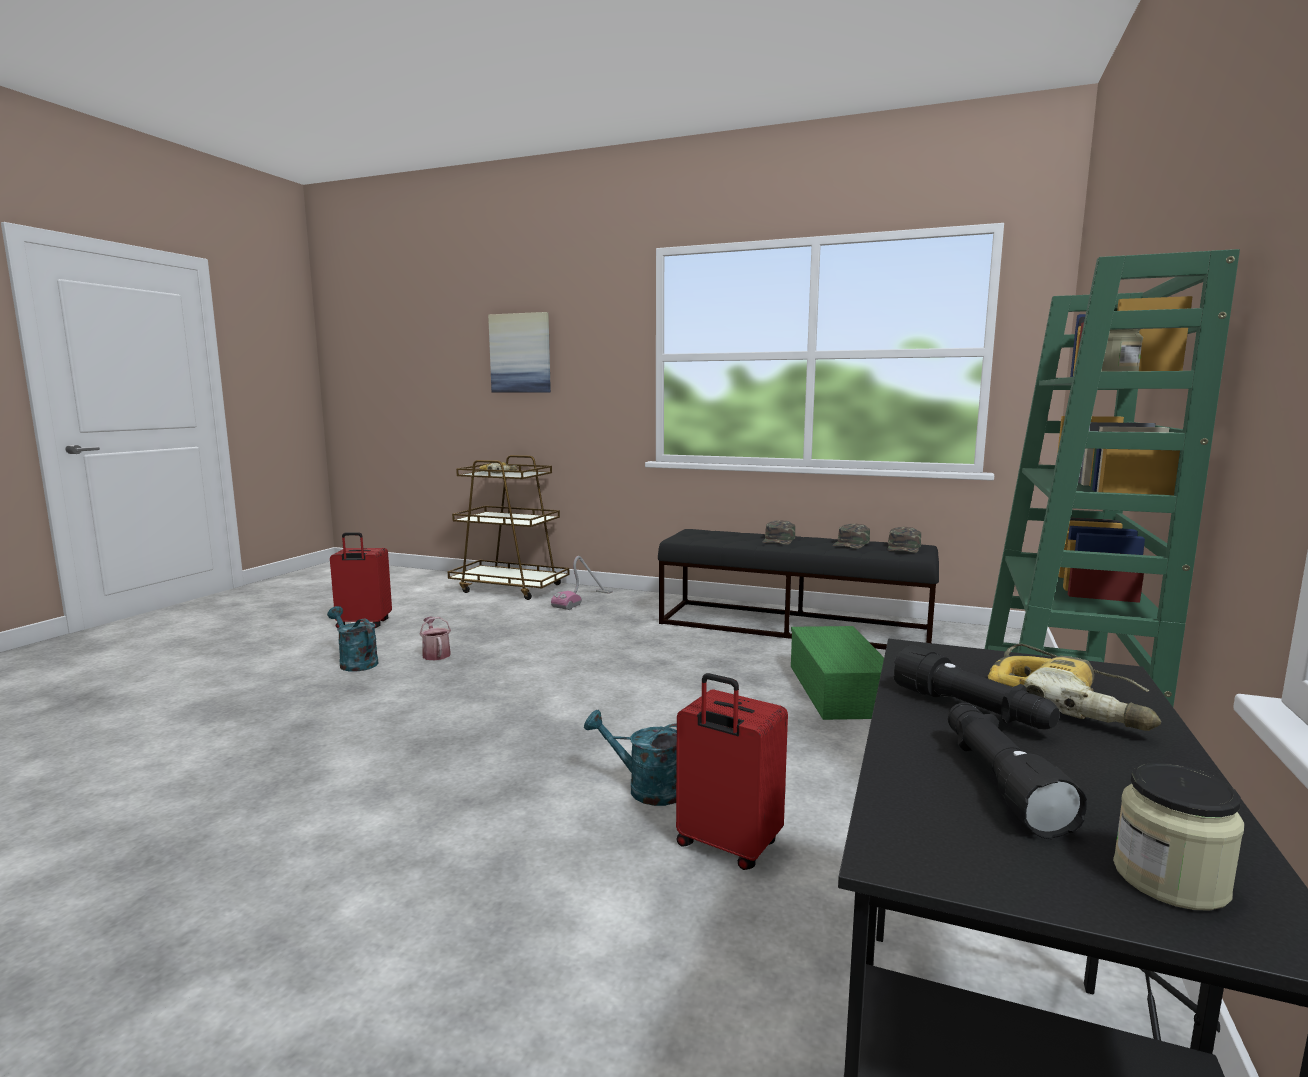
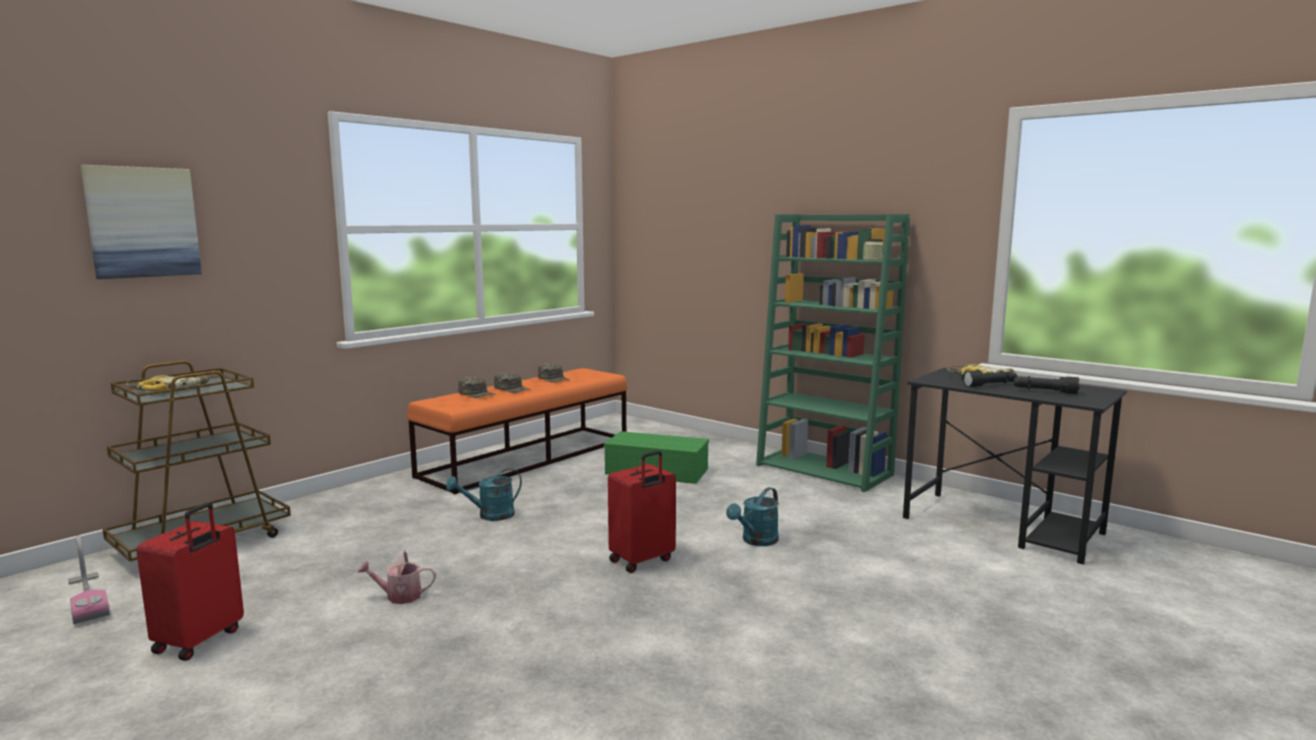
camera: 70 degrees left, 0 degrees up
(355, 662) = (363, 645): turquoise watering can -> turquoise watering can (490, 516)
(583, 600) = (327, 512): vacuum cleaner -> vacuum cleaner (87, 599)
(726, 846) = (827, 532): red suitcase -> red suitcase (642, 561)
(794, 626) = (528, 457): black bench -> orange bench
(904, 548) = (583, 373): green cap -> green cap (477, 393)
(1170, 879) = (1091, 391): jar -> none

